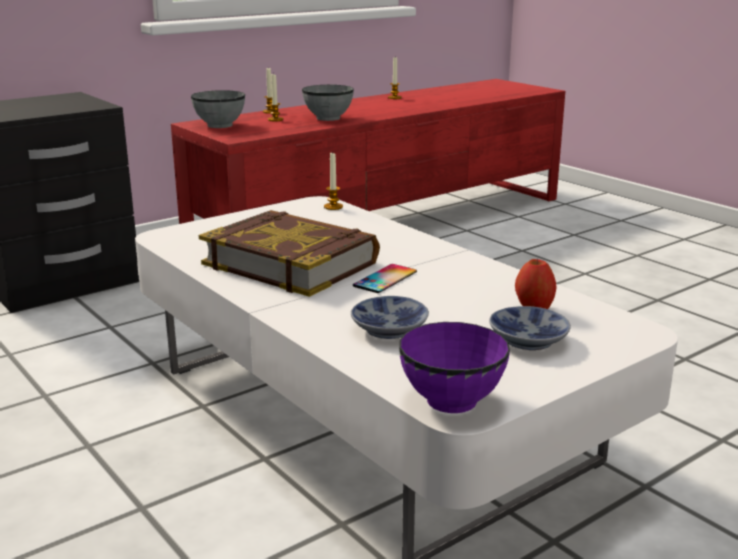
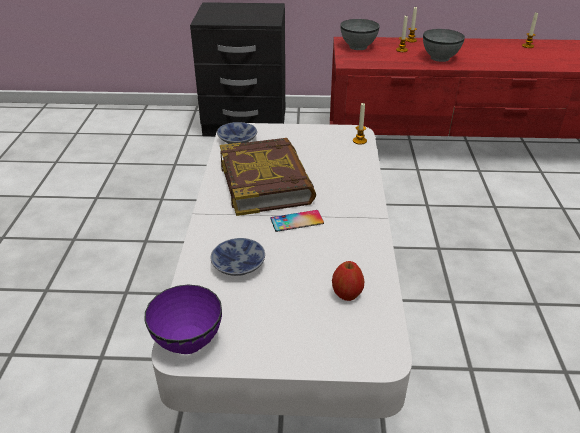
camera: 40 degrees right, 15 degrees up
(526, 341) = (297, 320): bowl -> bowl (236, 140)

